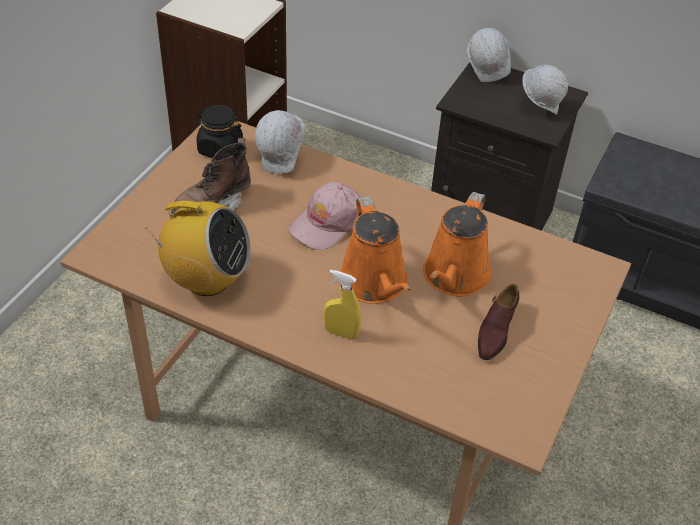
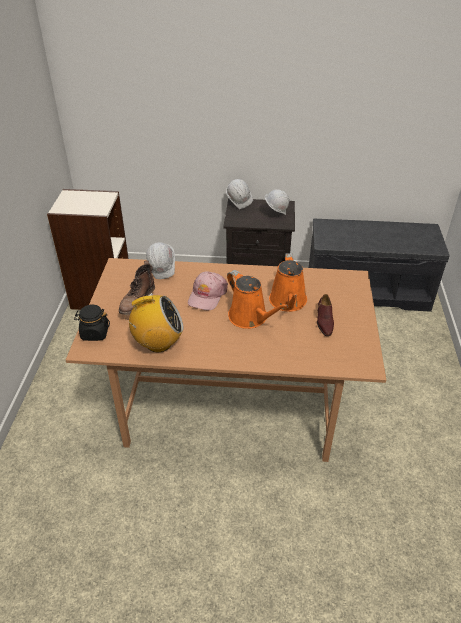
camera: 20 degrees left, 5 degrees down
(220, 149) = (124, 275): black jar -> black jar (94, 333)
(341, 333) = (247, 347): yellow spray bottle -> none

